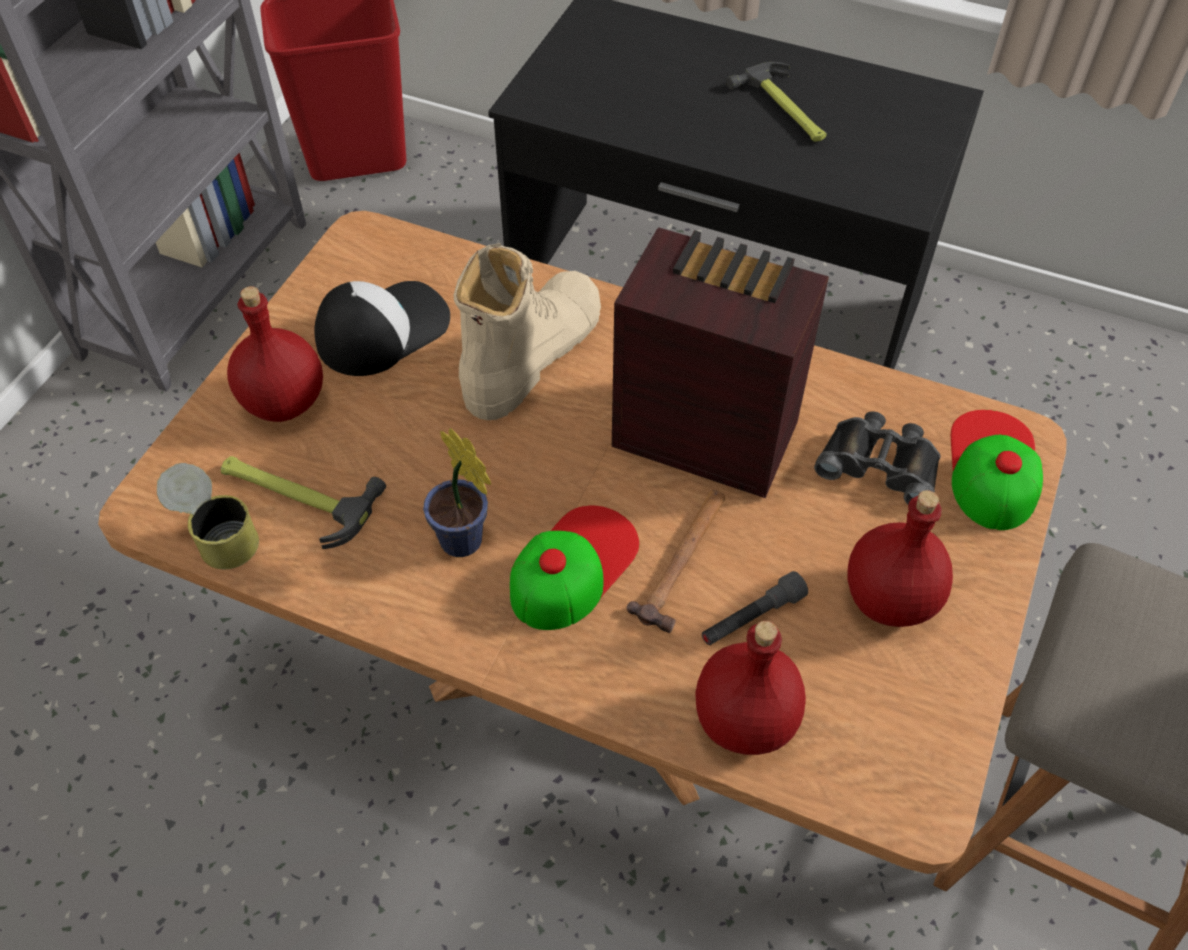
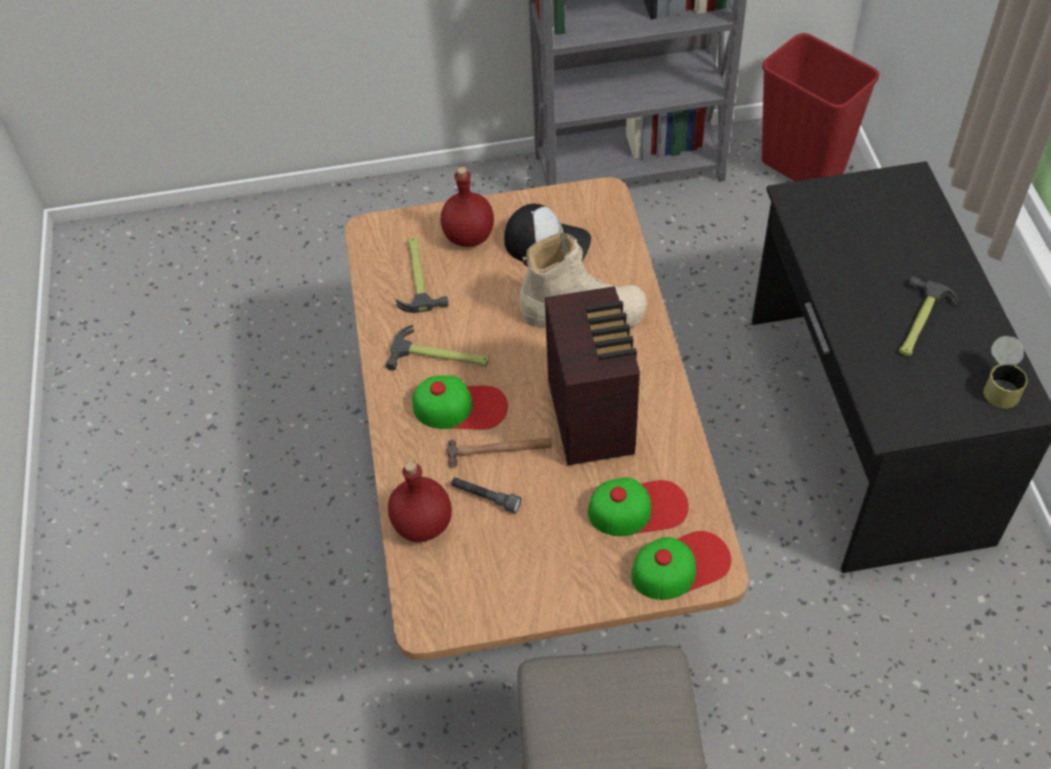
camera: 60 degrees right, 0 degrees up
(217, 534) = (375, 263): can -> can (1000, 384)
(465, 544) = (440, 357): potted plant -> hammer
(880, 463) = (638, 508): black binoculars -> cap
(890, 597) = (545, 554): red bottle -> none

